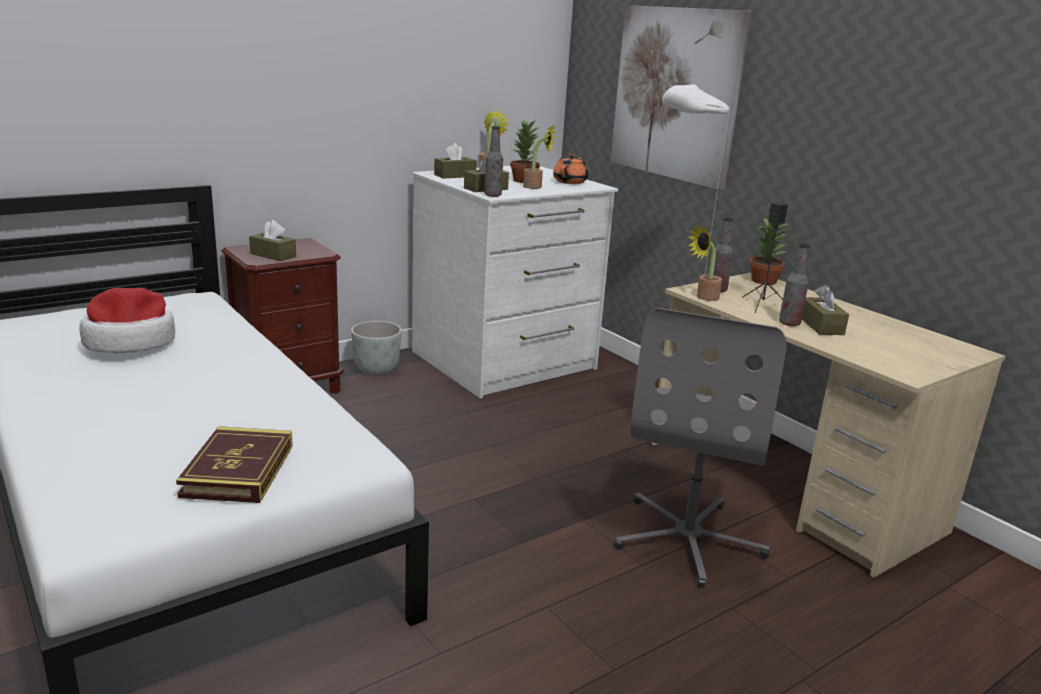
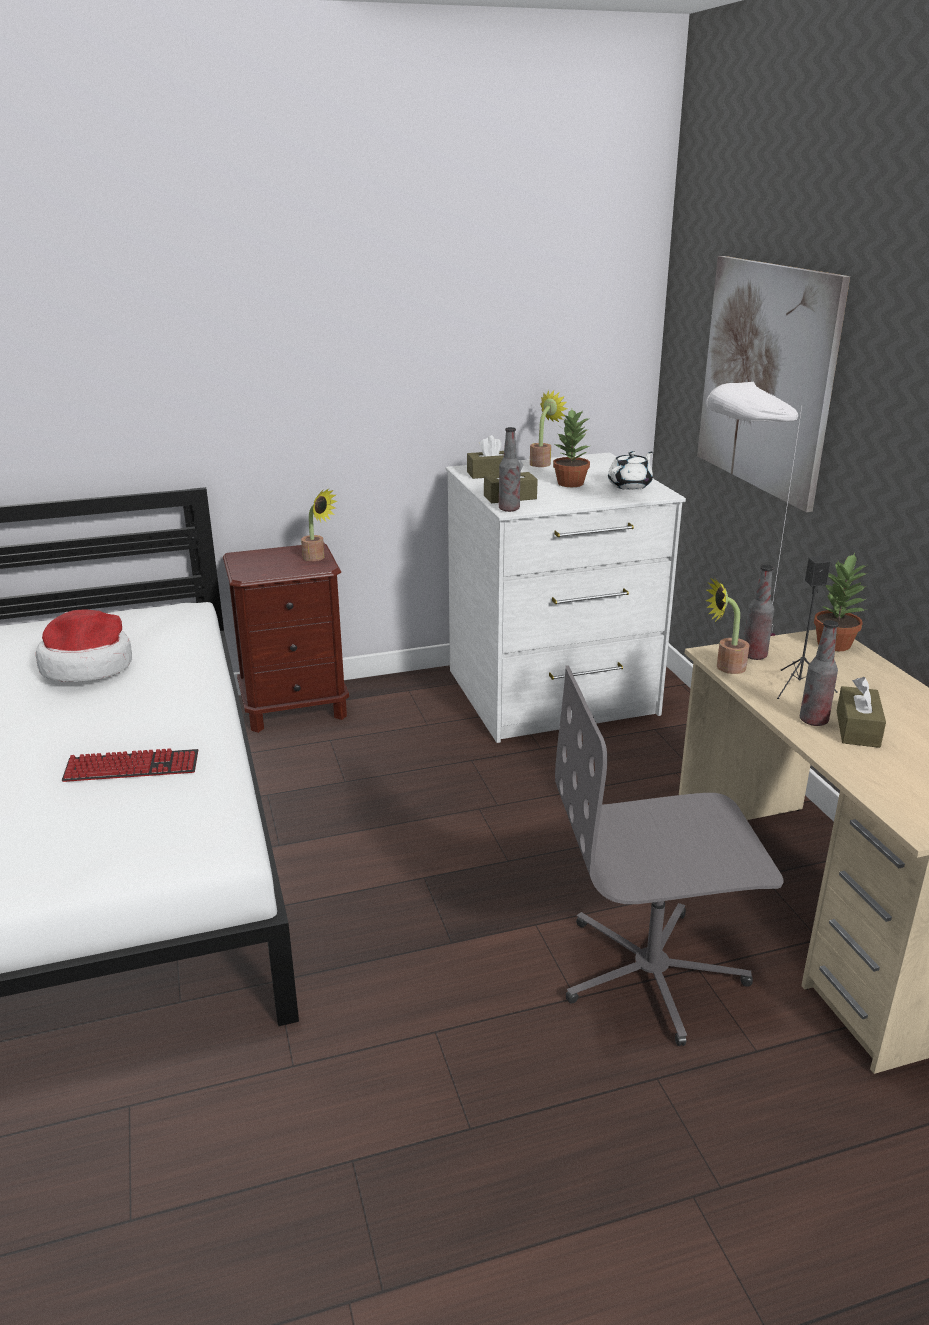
camera: 20 degrees right, 5 degrees up
(231, 413) = (132, 768): none -> keyboard
(238, 470) = (94, 843): book -> none
(273, 255) = (267, 567): brown tissue box -> none
(377, 370) = (398, 693): grey planter -> none
(536, 187) = (577, 495): potted plant -> potted plant (317, 558)
(570, 182) = (630, 485): orange teapot -> white teapot
(689, 539) = (652, 972): grey office chair -> grey office chair turned 45 degrees clockwise

